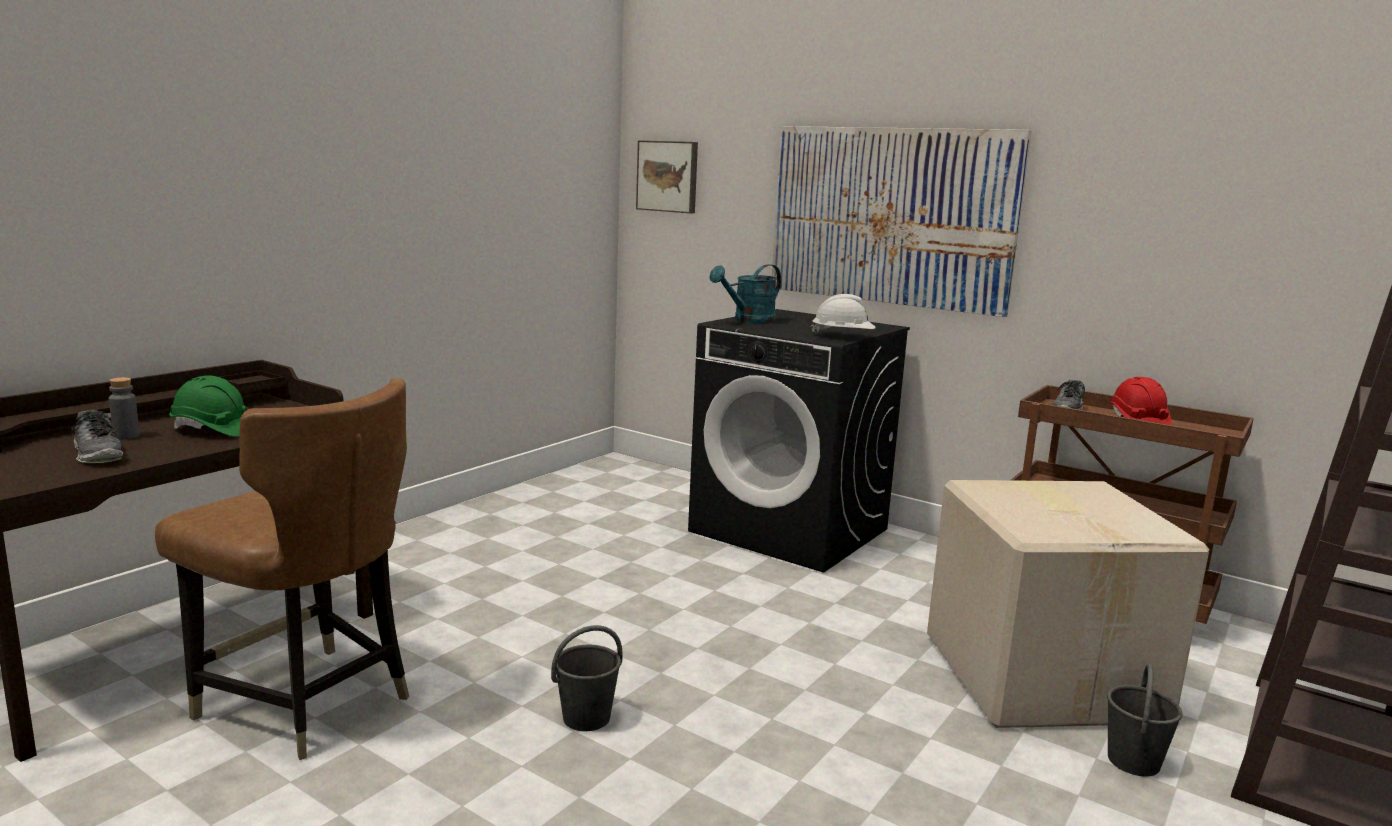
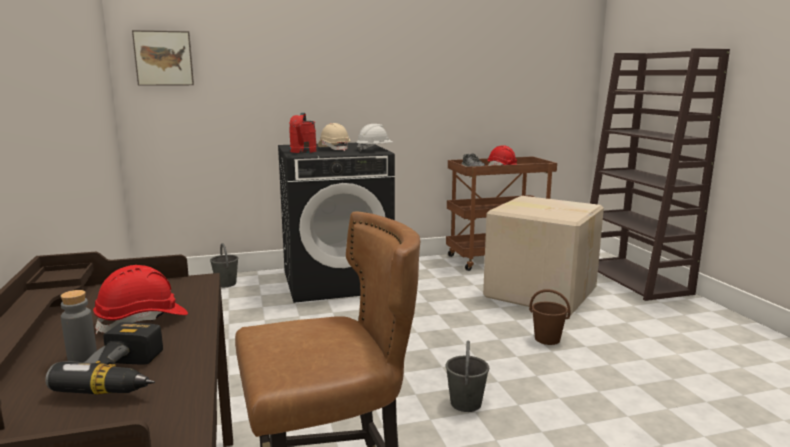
camera: 50 degrees left, 0 degrees up
(98, 454) = (127, 375): shoe -> power drill
(214, 430) = (143, 320): green hard hat -> red hard hat
(748, 321) = (303, 152): turquoise watering can -> red watering can
(804, 325) = (334, 149): none -> beige hard hat
(870, 730) = (547, 339): none -> brown bucket
(890, 216) = (346, 77): picture -> none
(1133, 761) = (612, 304): grey bucket -> grey bucket (226, 283)

